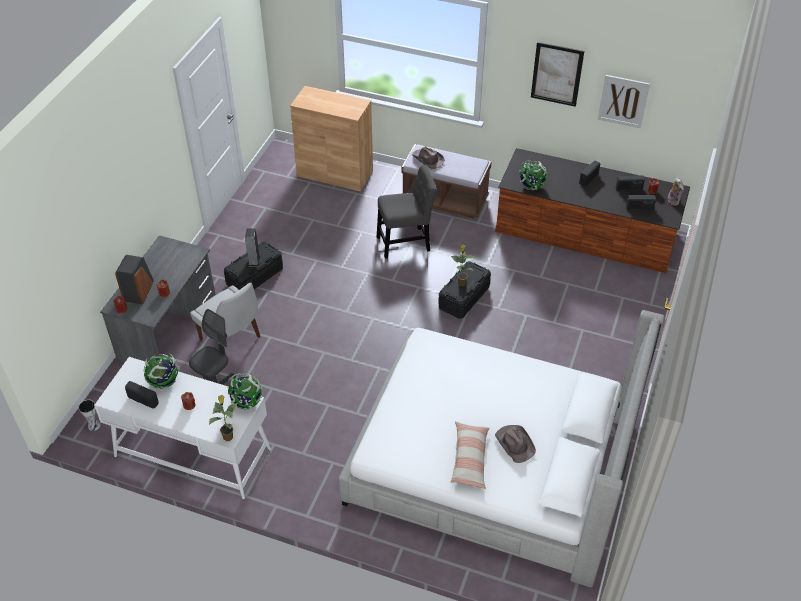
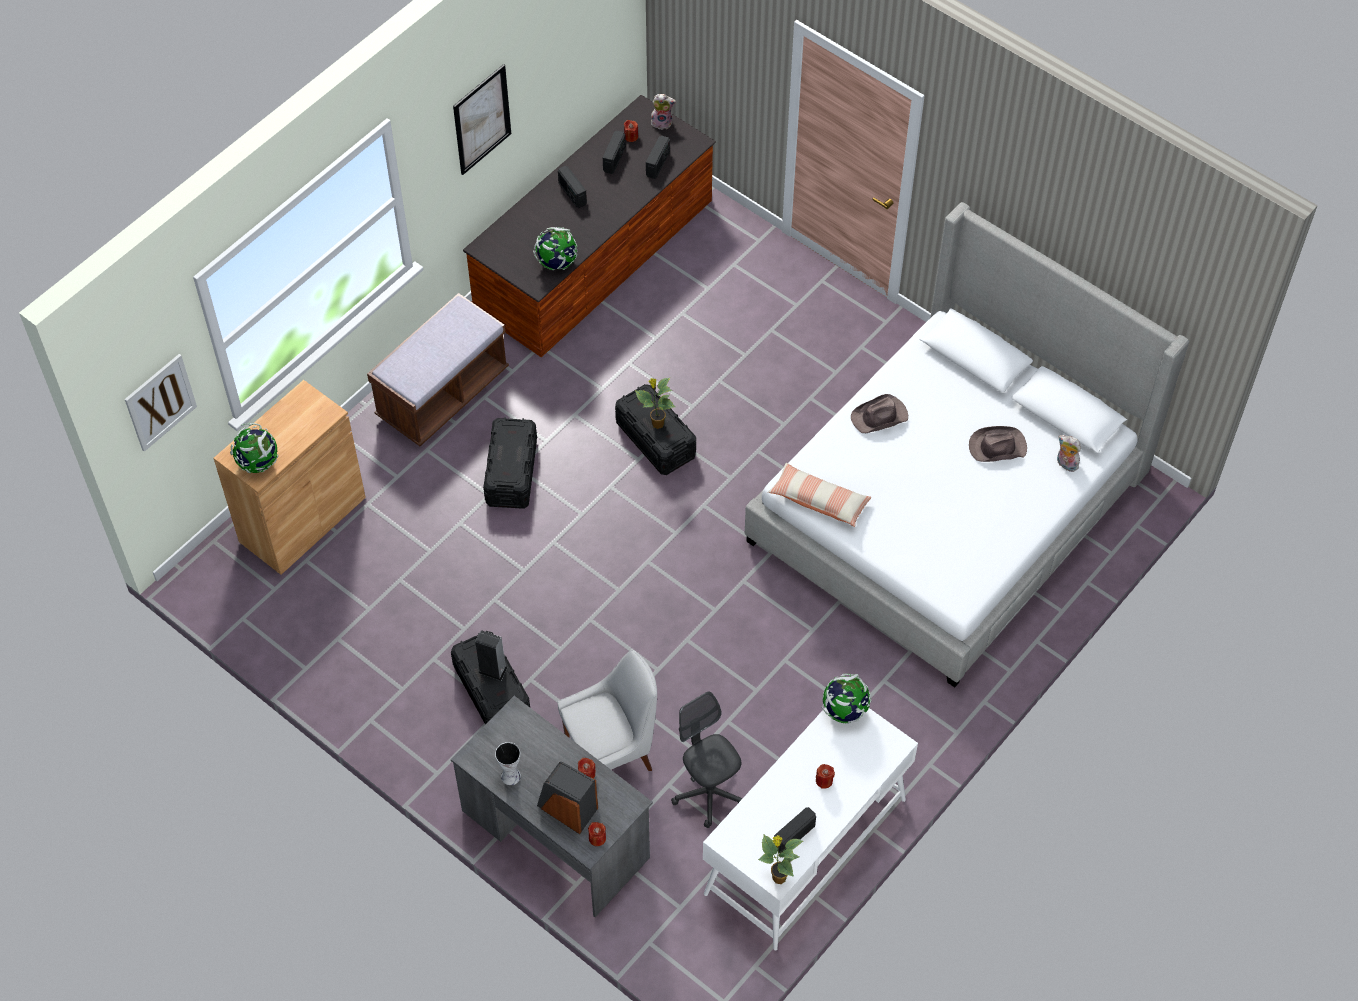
camera: 70 degrees left, 10 degrees up
(94, 425) = (707, 968): vase -> vase (510, 775)
(164, 382) = (771, 804): globe -> globe (258, 462)
(228, 436) = (894, 745): potted plant -> potted plant (778, 877)
(406, 242) = (512, 473): grey chair -> black storage box
(428, 159) = (420, 367): brown hat -> brown hat (880, 417)
(469, 459) = (1004, 500): pillow -> pillow (819, 501)
(522, 490) = (1065, 464): none -> plush toy
(623, 101) = (554, 76): picture -> picture (160, 402)

